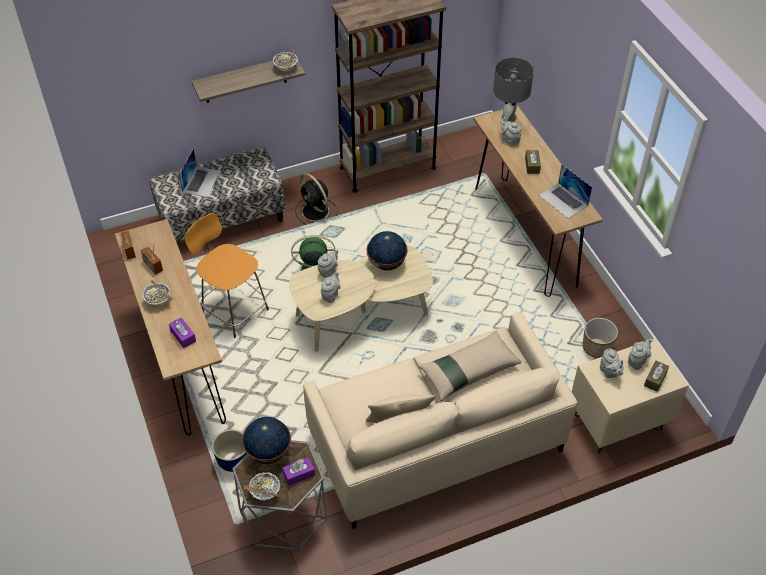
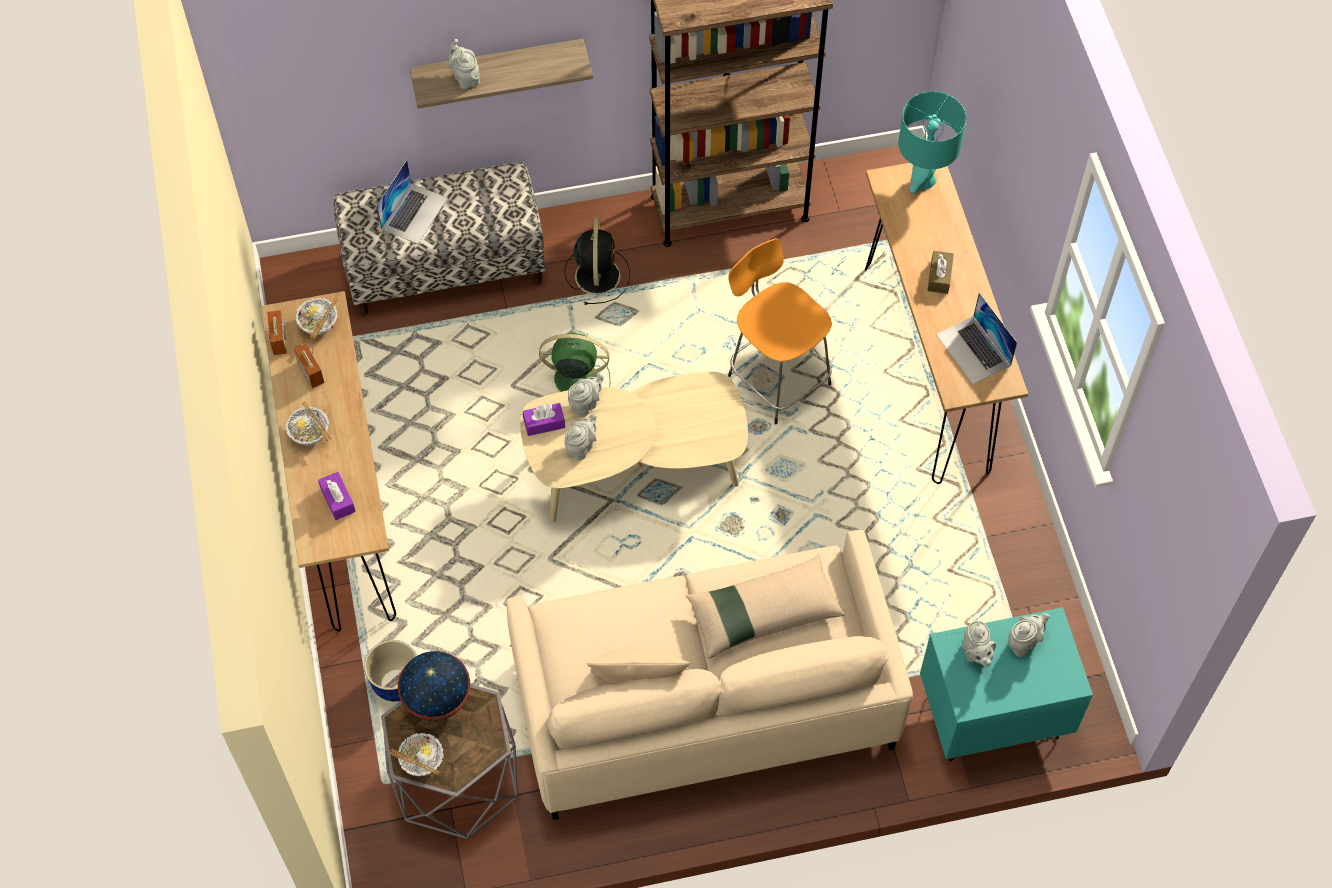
camera: 10 degrees right, 10 degrees up
(233, 310) = (437, 432): orange stool -> orange stool (777, 378)
(286, 68) = (564, 63): bowl -> bowl (319, 324)
(299, 474) = (475, 741): purple tissue box -> purple tissue box (544, 423)
(316, 212) = (597, 274): black fan -> black fan turned 150 degrees counterclockwise
(387, 264) = (681, 402): globe -> none
(508, 118) = (923, 180): grey table lamp -> turquoise table lamp
(509, 140) = (915, 223): grey teapot -> grey teapot (465, 77)
(596, 347) = (992, 583): planter -> none
(617, 423) = (991, 717): beige nightstand -> turquoise nightstand
(655, 379) = (1043, 676): brown tissue box -> none

